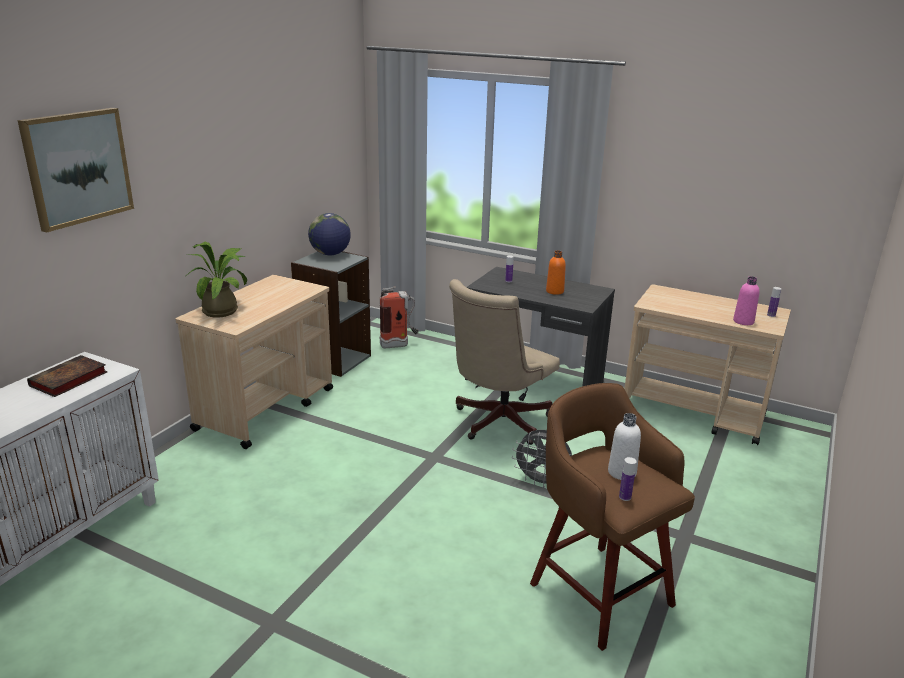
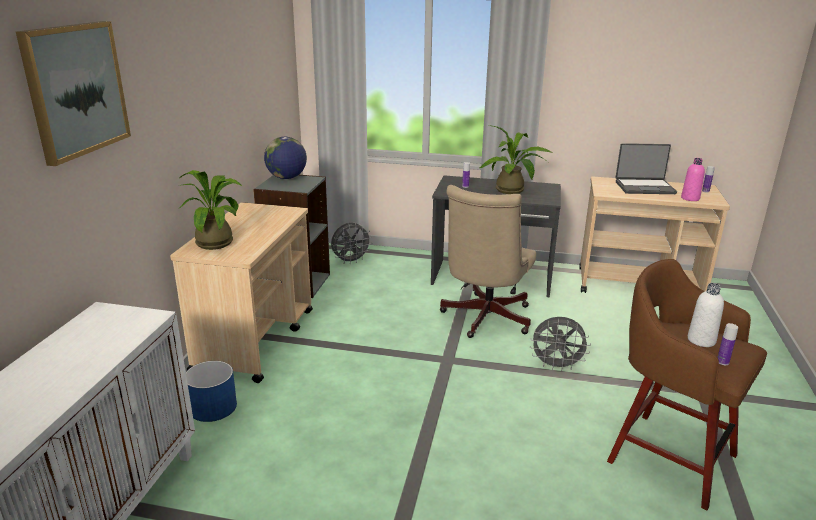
camera: 15 degrees left, 0 degrees up
(68, 380) = (100, 335): book -> none
(195, 464) = (212, 407): none -> blue planter
(399, 345) = (351, 261): fire extinguisher -> grey fan
(554, 291) = (513, 191): orange bottle -> potted plant
(701, 303) = (644, 187): none -> laptop

